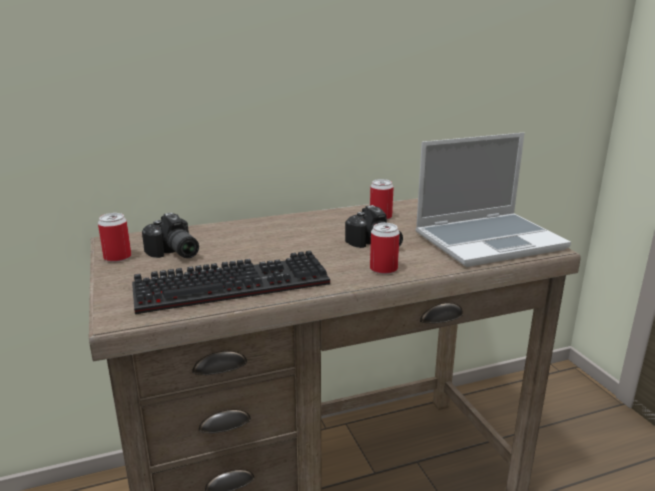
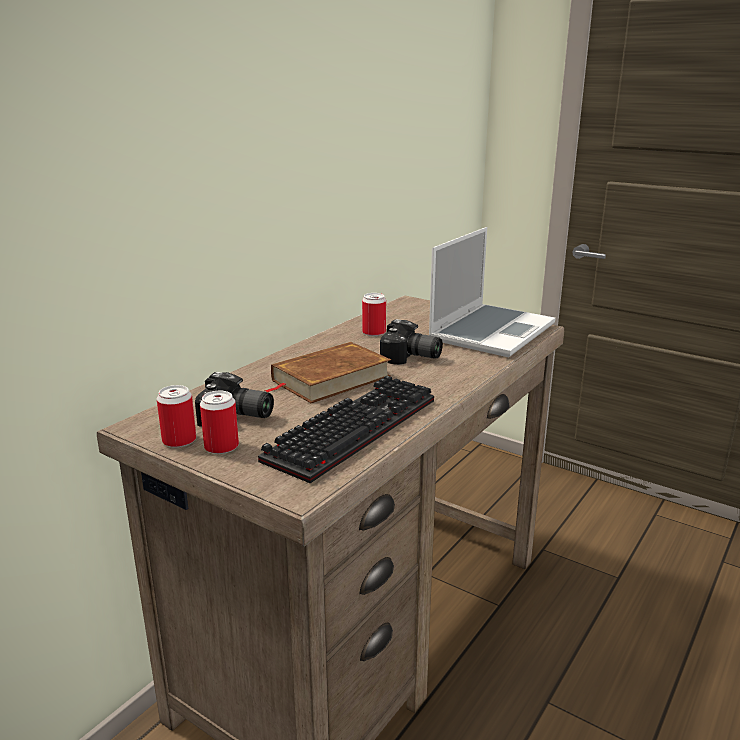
camera: 35 degrees left, 0 degrees up
(284, 243) = (330, 378): none -> brown book
(383, 269) = (453, 376): can -> can (221, 447)

